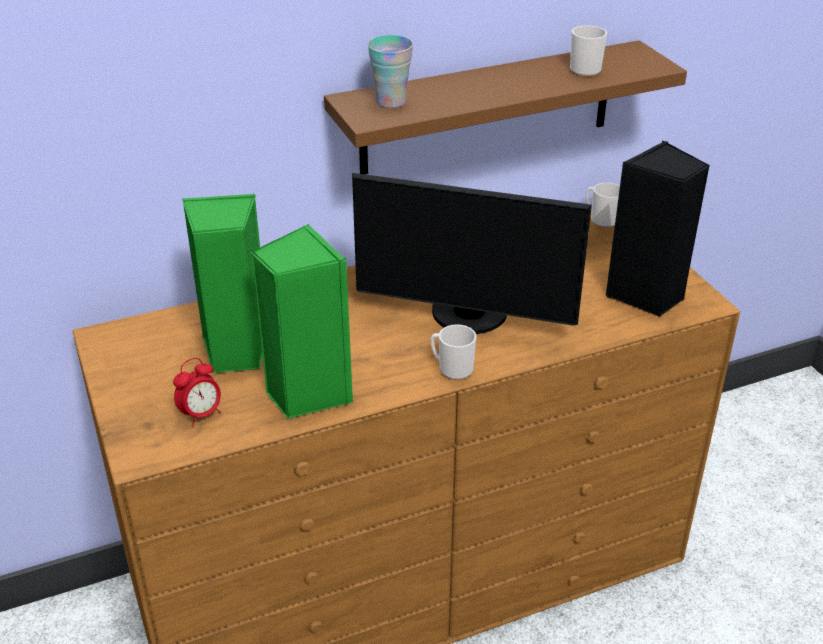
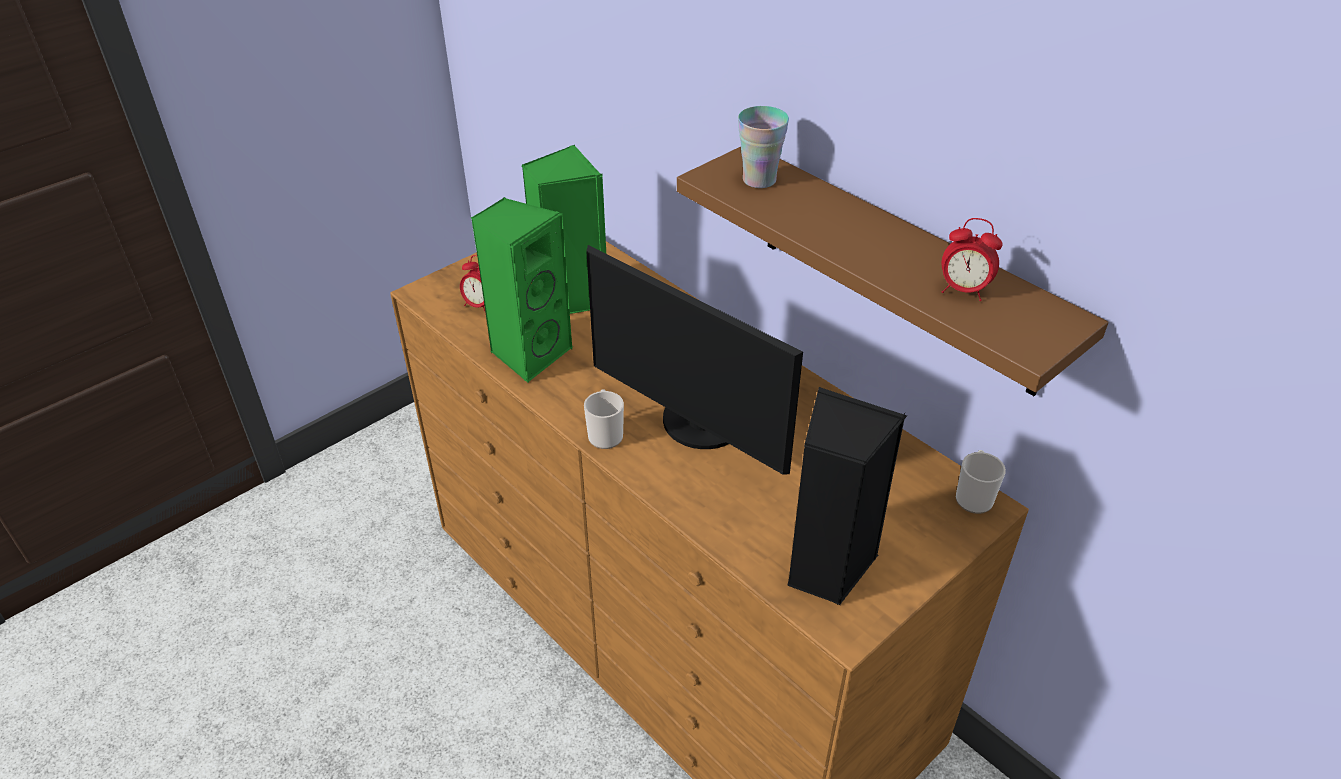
camera: 70 degrees right, 5 degrees up
(468, 316) = (698, 425): monitor -> monitor turned 45 degrees counterclockwise
(587, 69) = (963, 291): mug -> alarm clock

